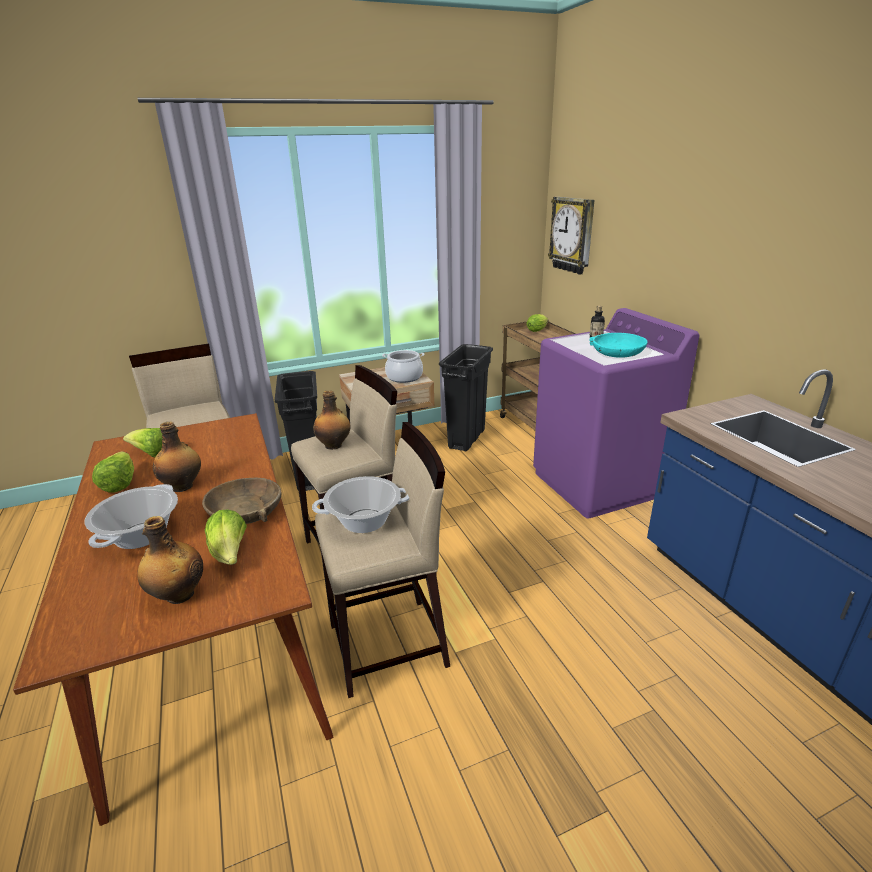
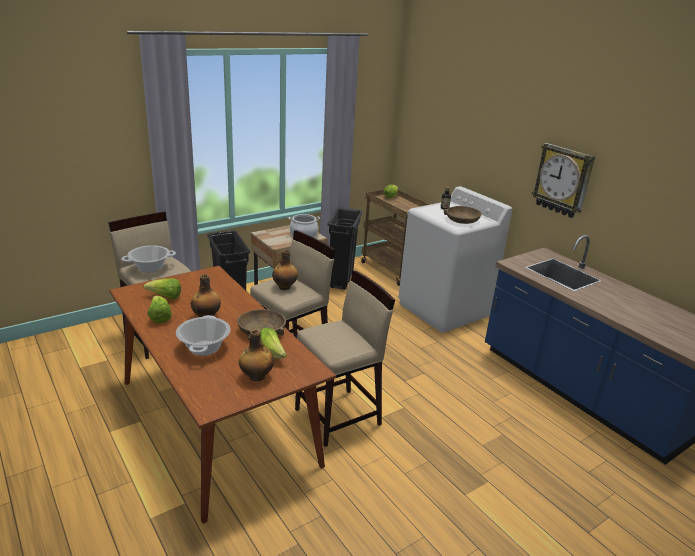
camera: 15 degrees left, 0 degrees up
(364, 521) = (334, 334): cooking pot -> cooking pot (150, 268)
(572, 235) = (419, 129): wall clock -> wall clock (563, 180)
(598, 484) = (444, 309): purple washing machine -> white washing machine
(617, 353) = (462, 220): turquoise bowl -> brown bowl

